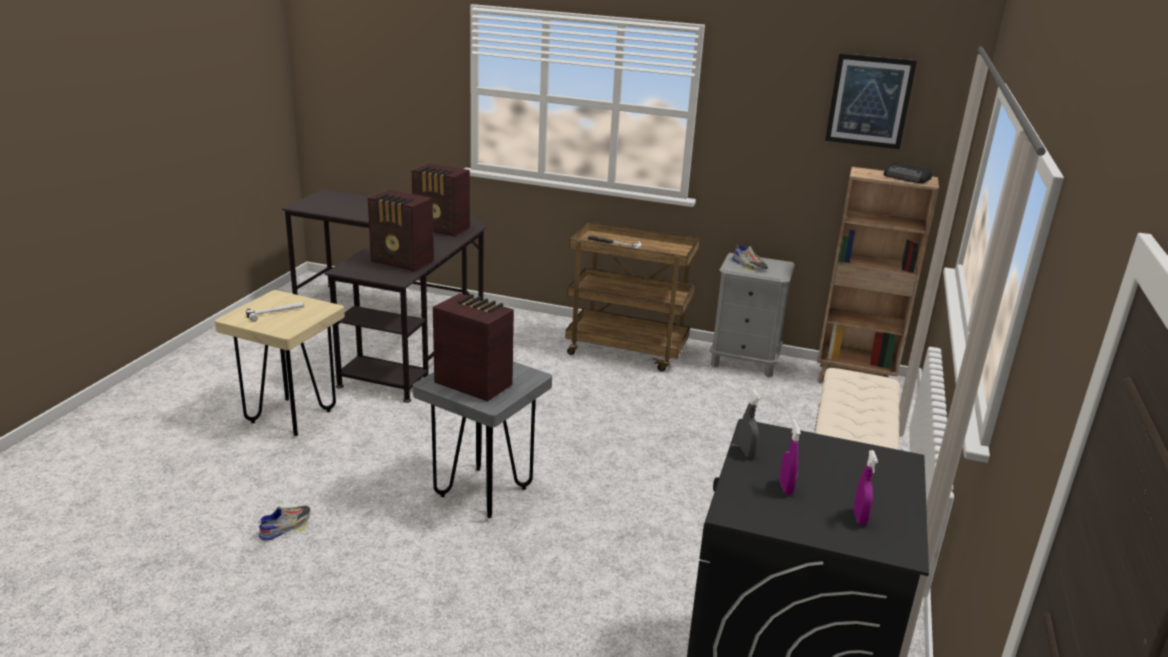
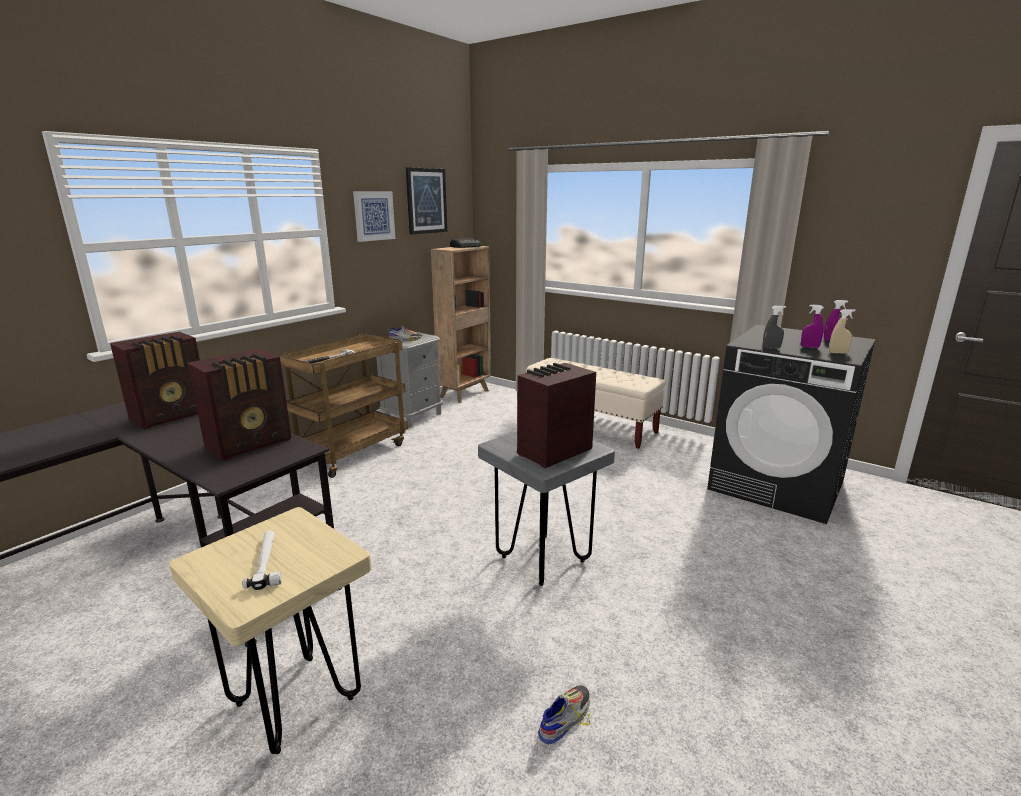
camera: 70 degrees left, 5 degrees down
(286, 526) = (565, 717): shoe -> shoe turned 75 degrees clockwise
(767, 510) = (838, 353): none -> beige spray bottle
(769, 107) = (374, 216): none -> picture

